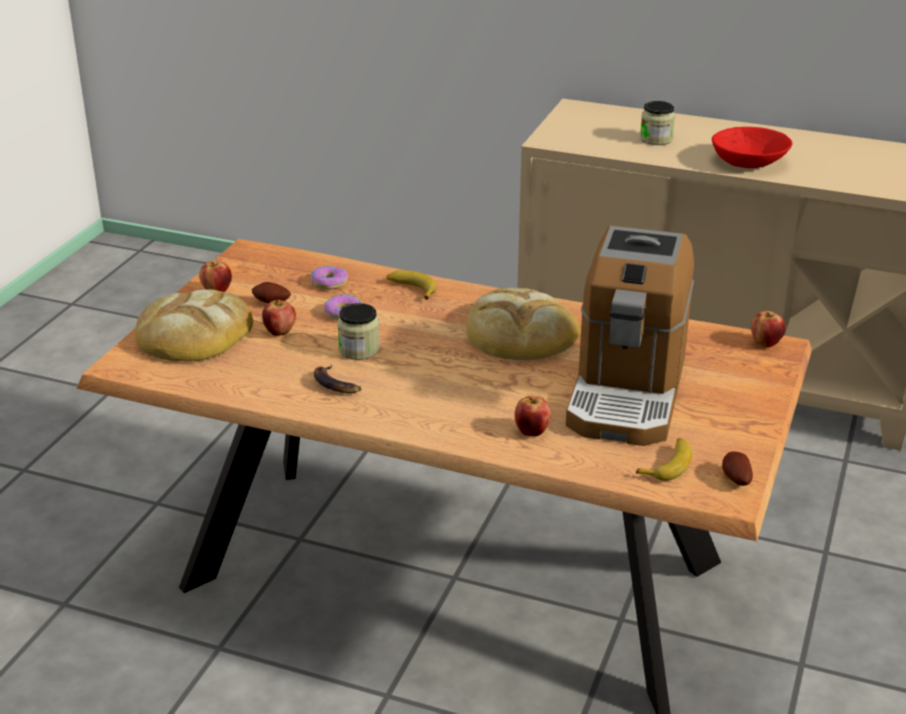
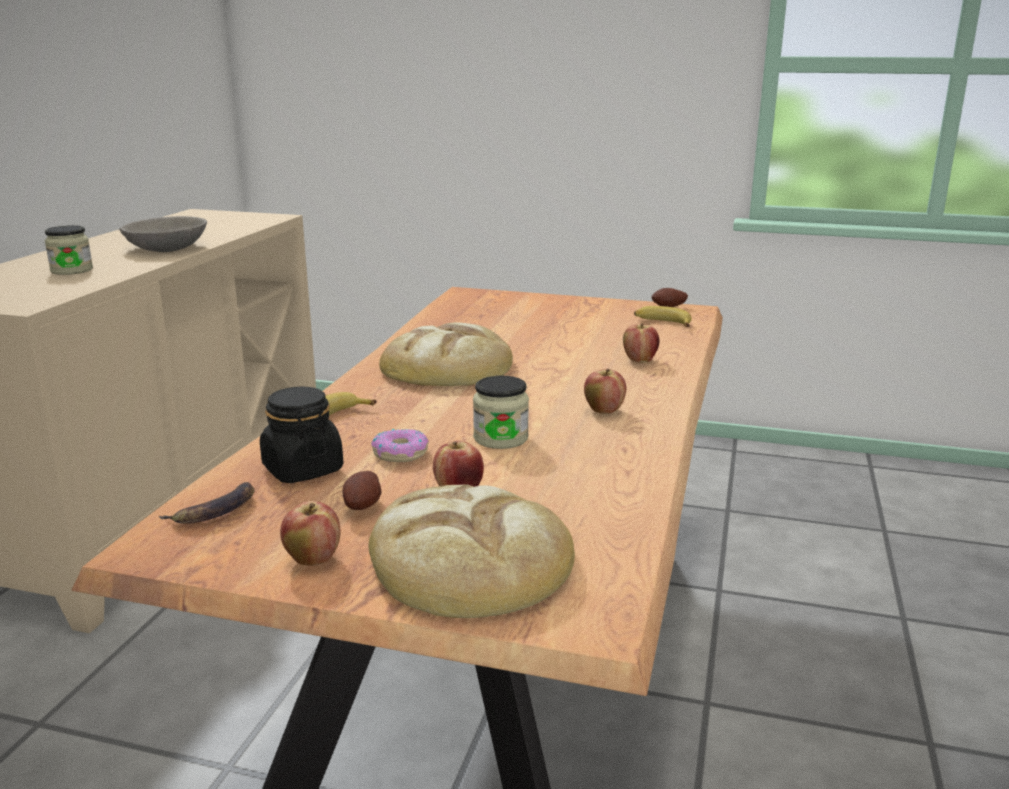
camera: 95 degrees left, 10 degrees down
(329, 282) = (302, 469): donut -> black jar
(336, 384) = (589, 445): banana -> banana (215, 510)
(627, 392) = (555, 332): coffee machine -> none
(749, 162) = (167, 248): red bowl -> grey bowl
(765, 343) = (461, 295): apple -> apple (604, 411)

